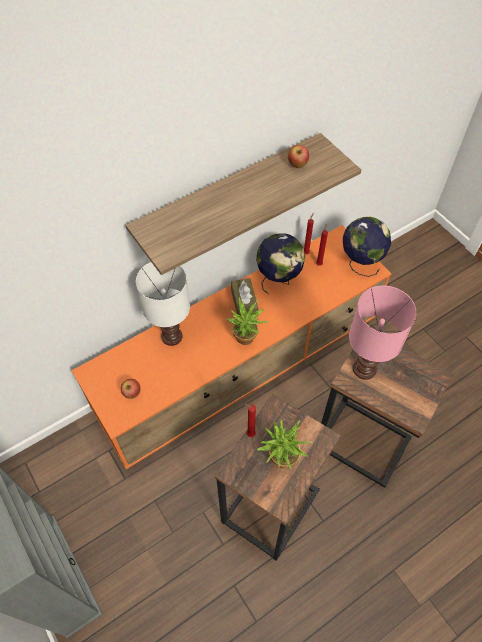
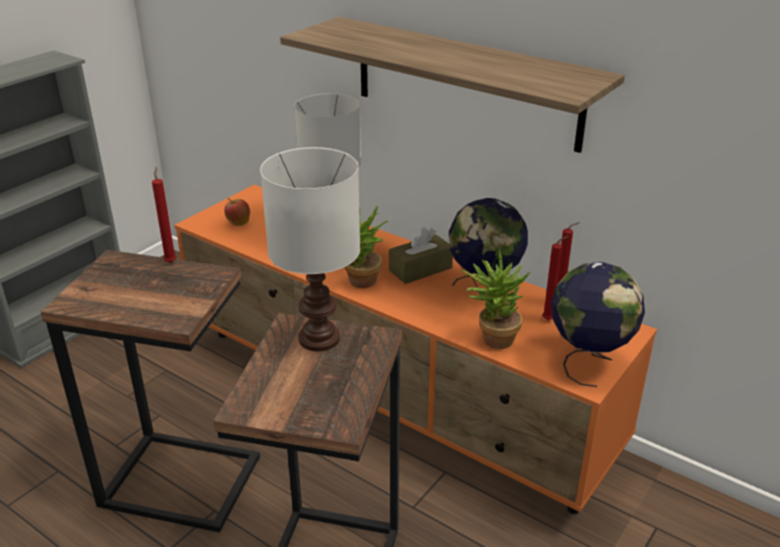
camera: 70 degrees right, 25 degrees down
(280, 461) = (133, 291): potted plant -> potted plant (492, 338)
(297, 165) = (533, 69): apple -> none
(365, 369) = (319, 340): pink table lamp -> white table lamp

